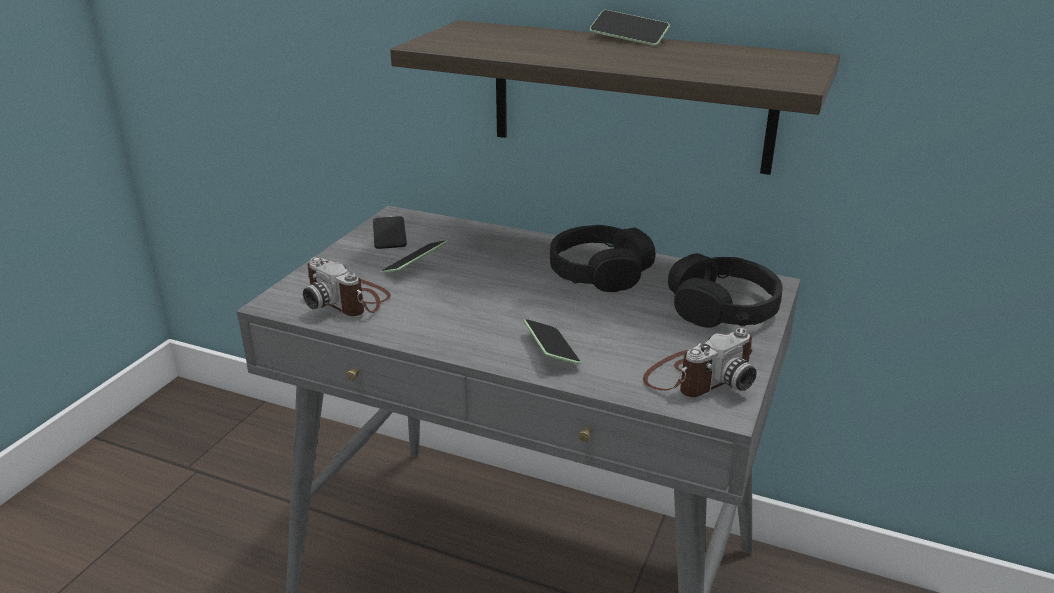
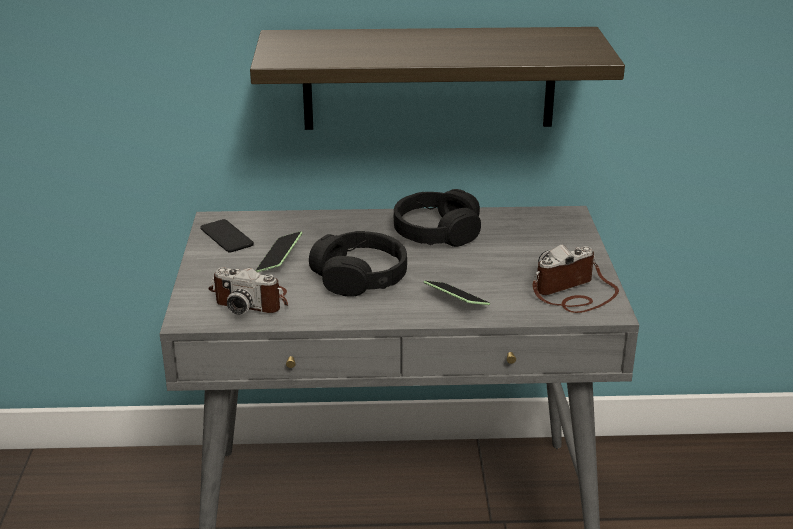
camera: 25 degrees left, 0 degrees up
(628, 39) = (432, 32): phone -> none
(698, 377) = (574, 293): camera -> camera turned 150 degrees counterclockwise
(723, 308) = (550, 239): black headphones -> black headphones (360, 276)

